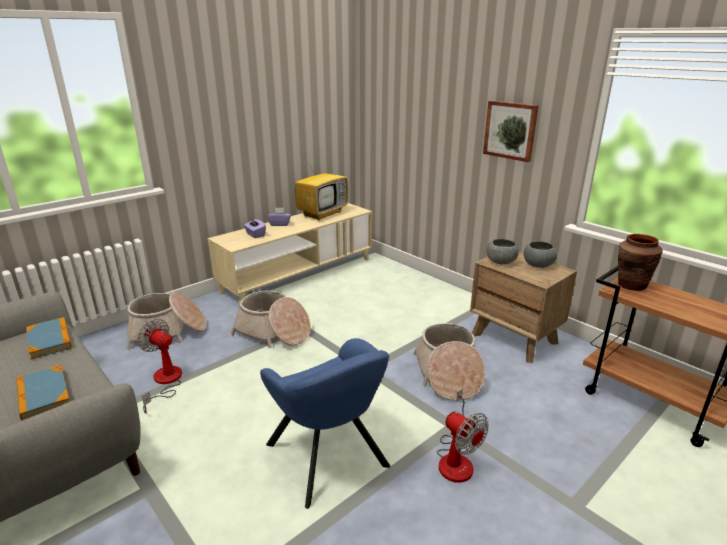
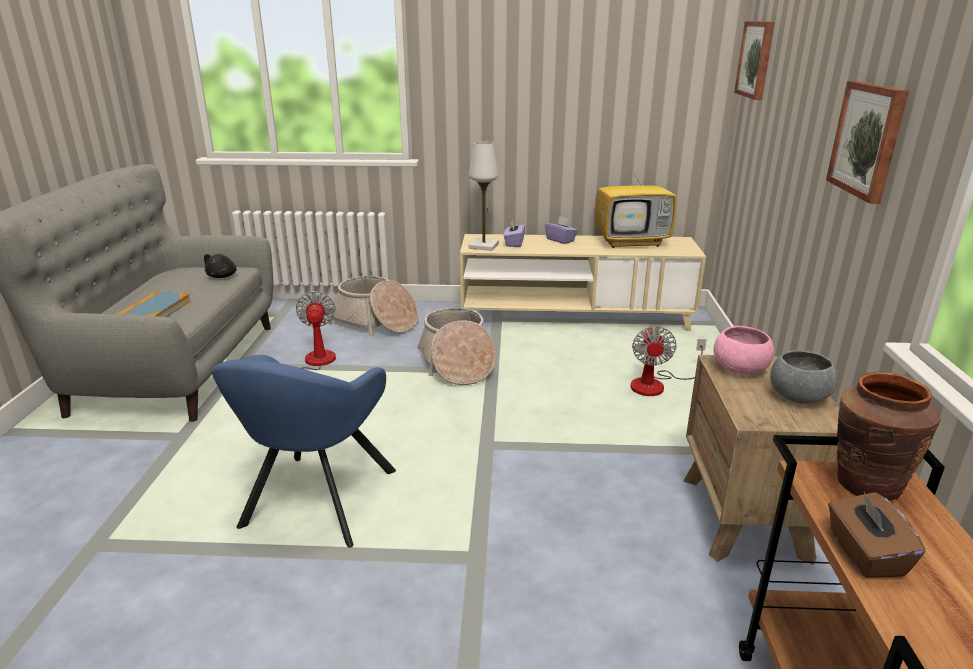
camera: 45 degrees right, 0 degrees up
(49, 340) = (223, 276): book -> black plush toy
(239, 242) = (484, 246): none -> white table lamp
(375, 87) = (756, 59): none -> picture
(447, 374) = (568, 502): basket -> none
(456, 458) = (422, 590): fan -> fan (656, 384)
(501, 262) = (740, 369): grey bowl -> pink bowl
(672, 308) = (864, 554): none -> brown tissue box

